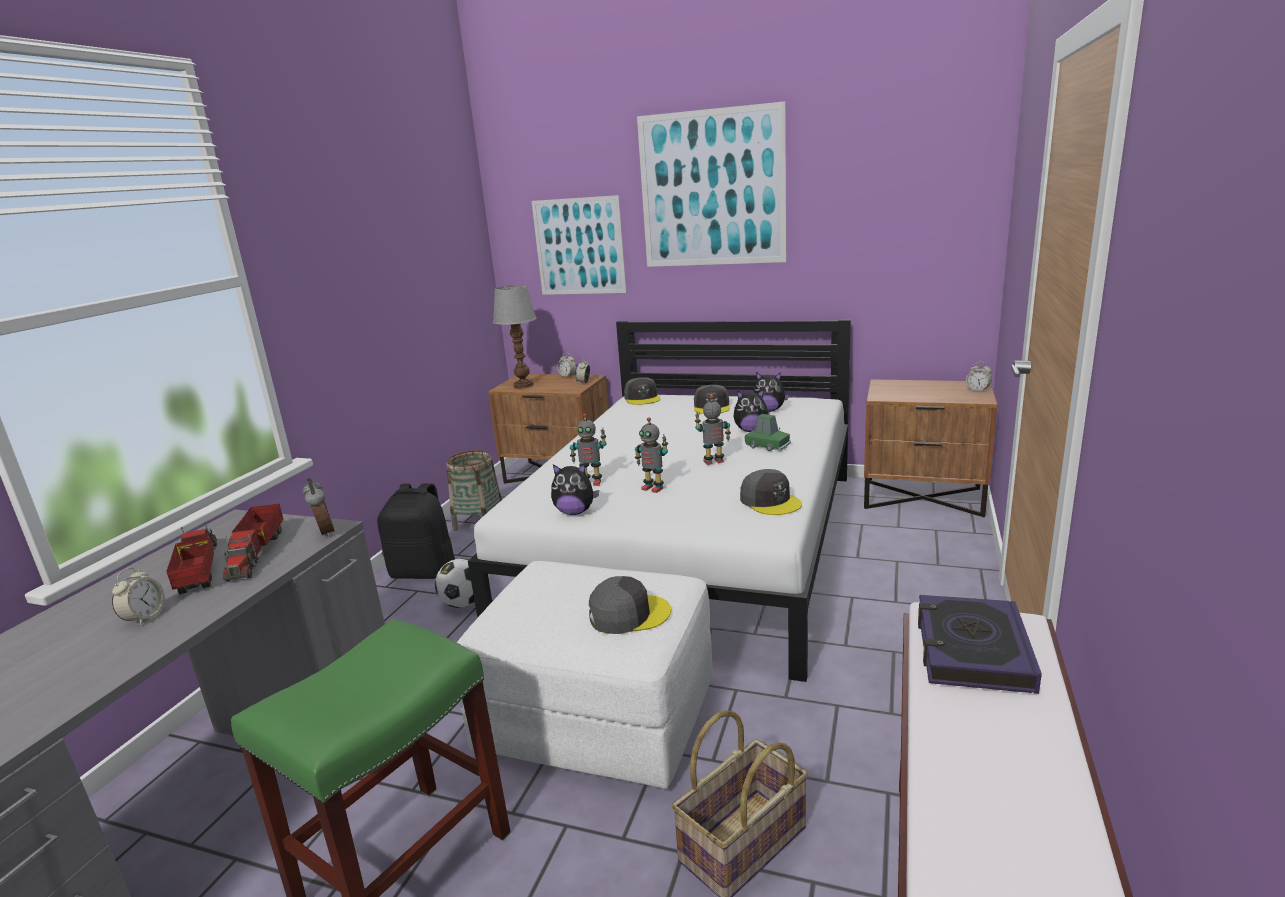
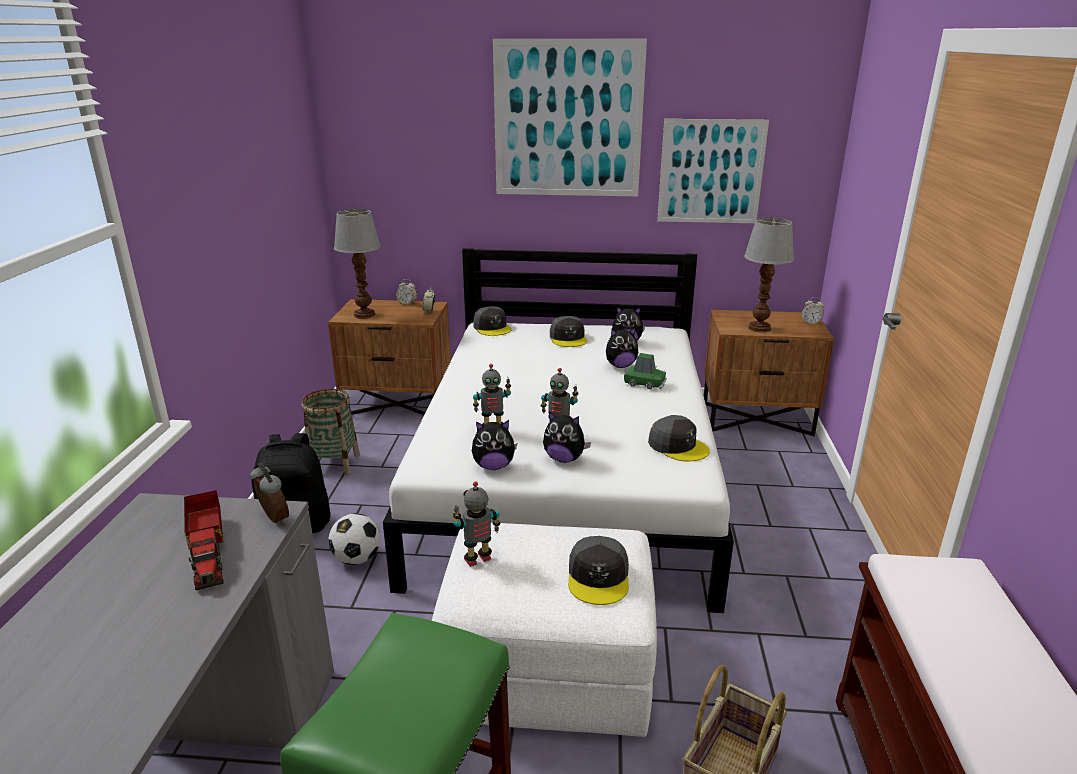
camera: 15 degrees left, 5 degrees up
(145, 617) = (125, 646): alarm clock -> none
(199, 570) = (151, 578): toy truck -> none
(579, 246) = (422, 169): picture -> picture (711, 172)
(628, 614) = (598, 577): grey cap -> grey cap turned 120 degrees clockwise
(647, 508) = (564, 459): none -> plush toy
(714, 462) = (603, 403): toy robot -> toy robot (478, 560)
(914, 395) = (758, 328): none -> table lamp
(972, 650) = (945, 599): book -> none

